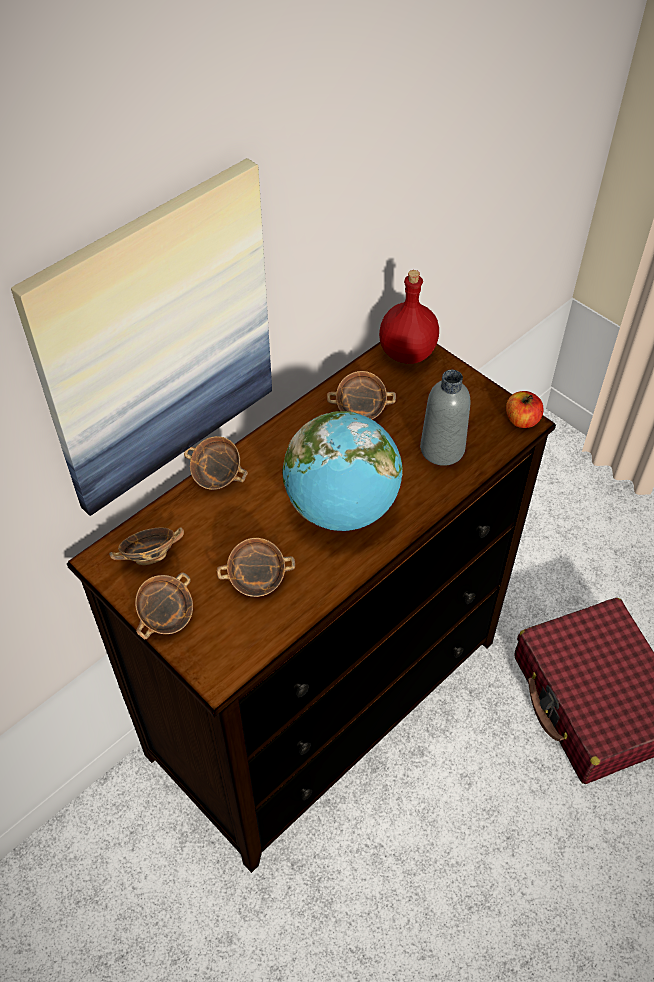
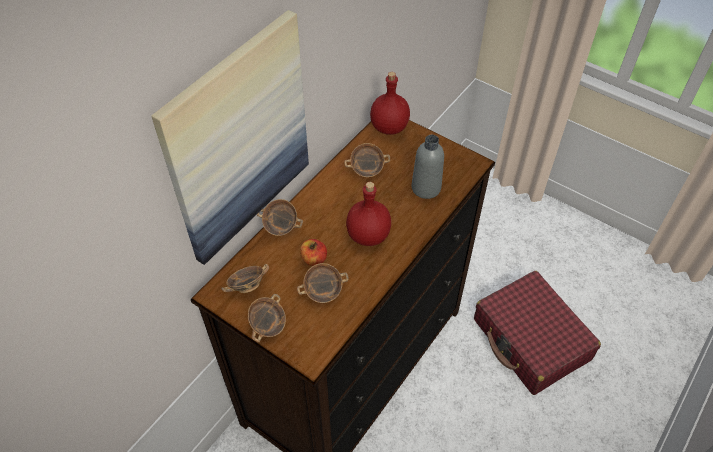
camera: 10 degrees left, 0 degrees up
(342, 508) = (369, 236): globe -> red bottle
(522, 420) = (473, 162): apple -> apple (314, 259)

